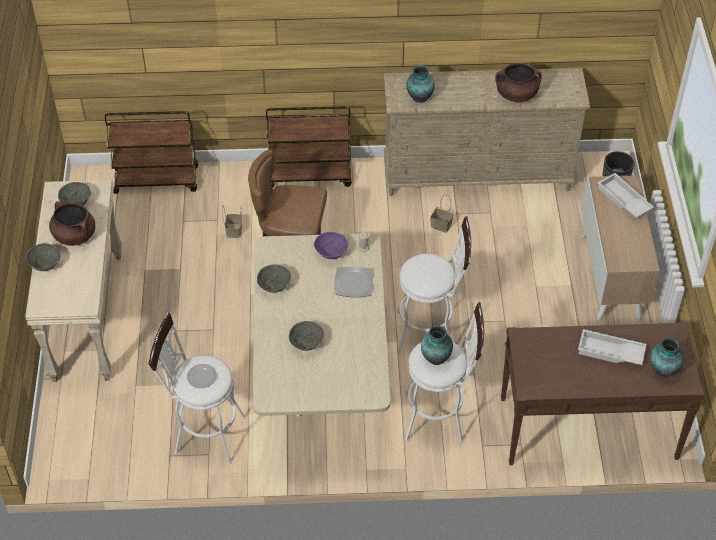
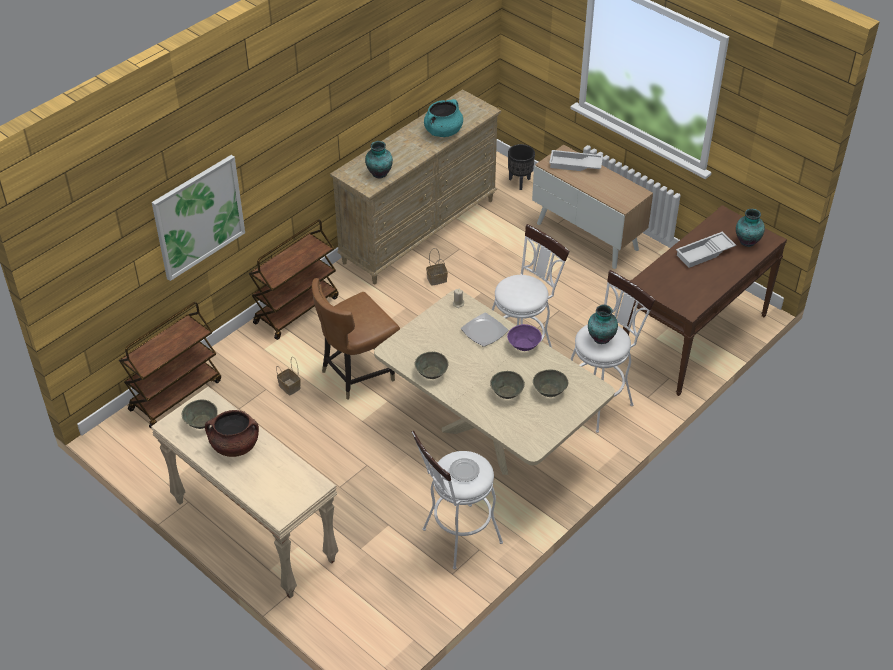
camera: 45 degrees left, 5 degrees down
(45, 264) = (240, 482): grey bowl -> grey bowl (549, 390)
(218, 42) = (198, 217): none -> picture
(330, 253) = (441, 323): purple bowl -> purple bowl (524, 345)
(516, 95) = (443, 131): brown cooking pot -> turquoise cooking pot

